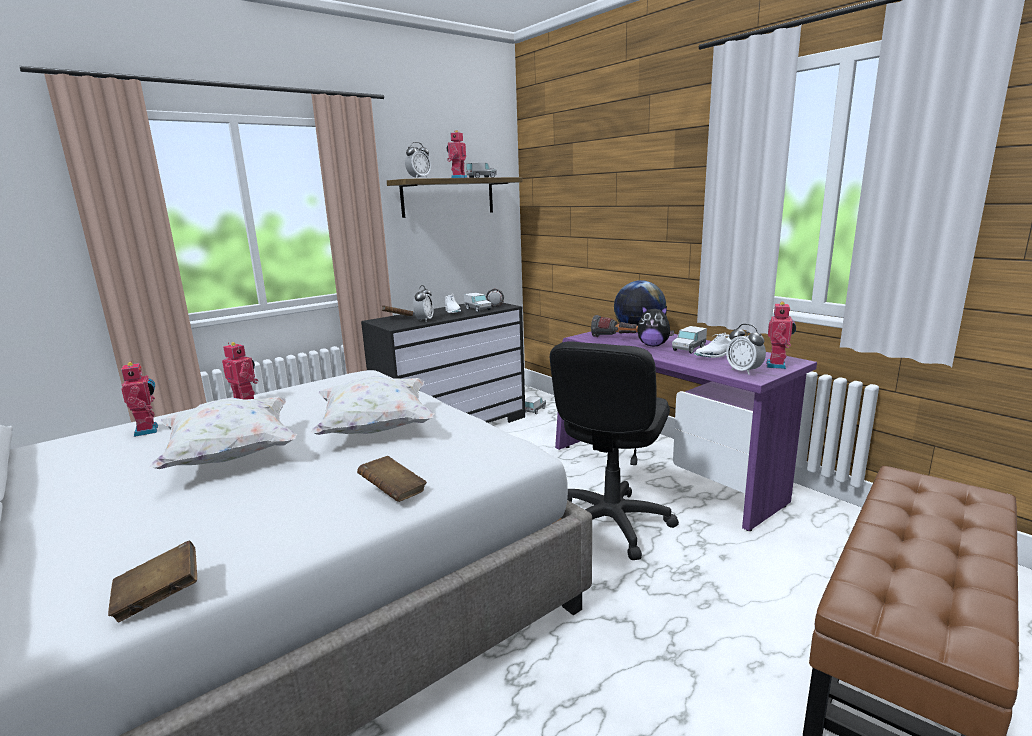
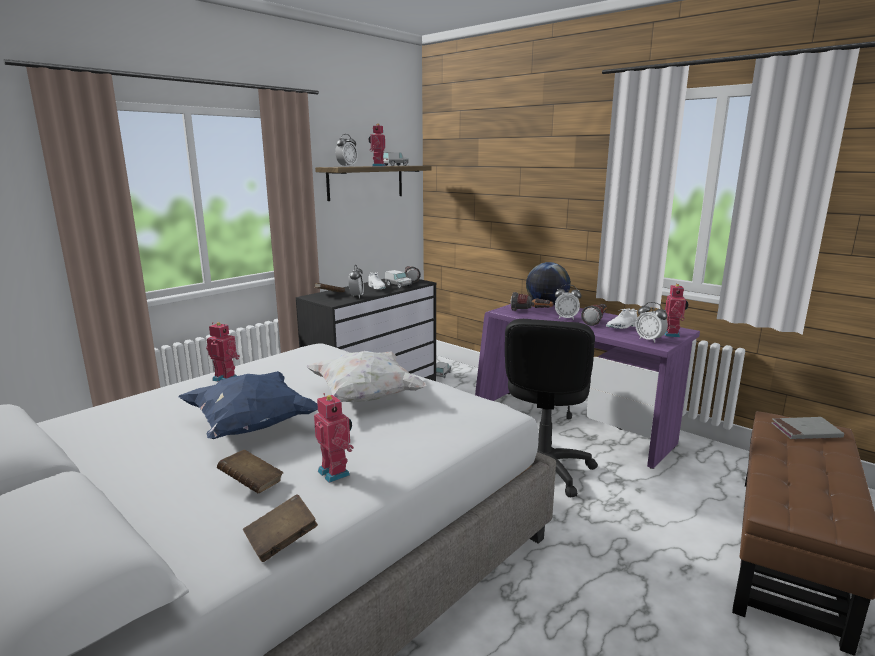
camera: 10 degrees left, 0 degrees up
(148, 430) = (149, 406): toy robot -> toy robot (336, 472)
(232, 456) = (252, 425): white pillow -> blue pillow
(393, 492) = (419, 449): brown book -> brown book (252, 484)
(653, 345) = (566, 318): plush toy -> alarm clock
(689, 349) = (596, 321): toy truck -> flashlight
(943, 495) = (806, 431): none -> grey book

